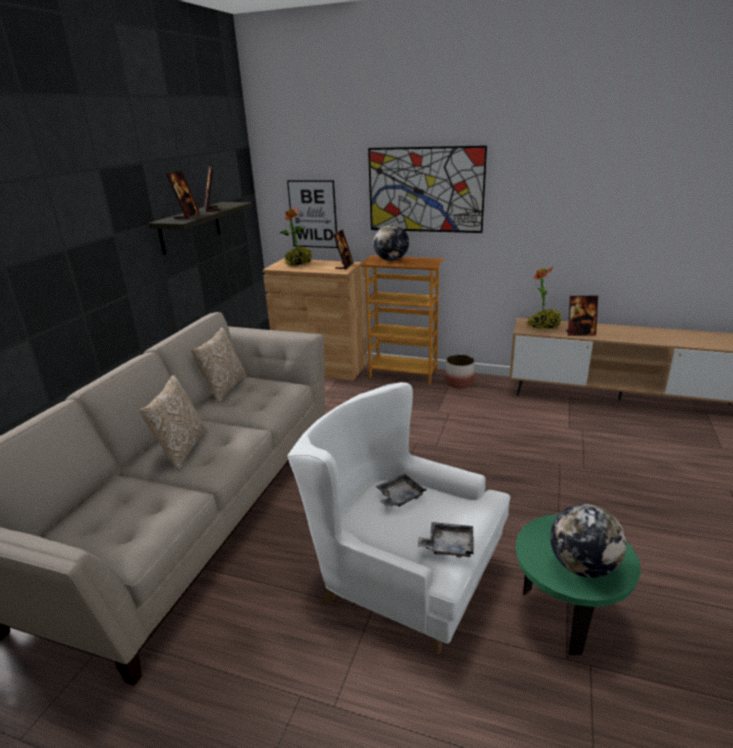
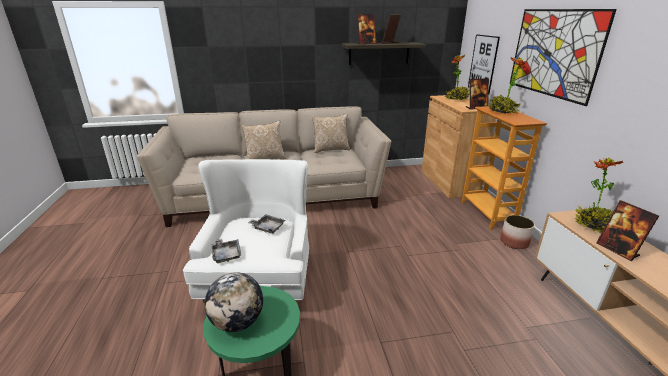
camera: 60 degrees right, 0 degrees up
(391, 260) = (502, 111): globe -> potted plant

